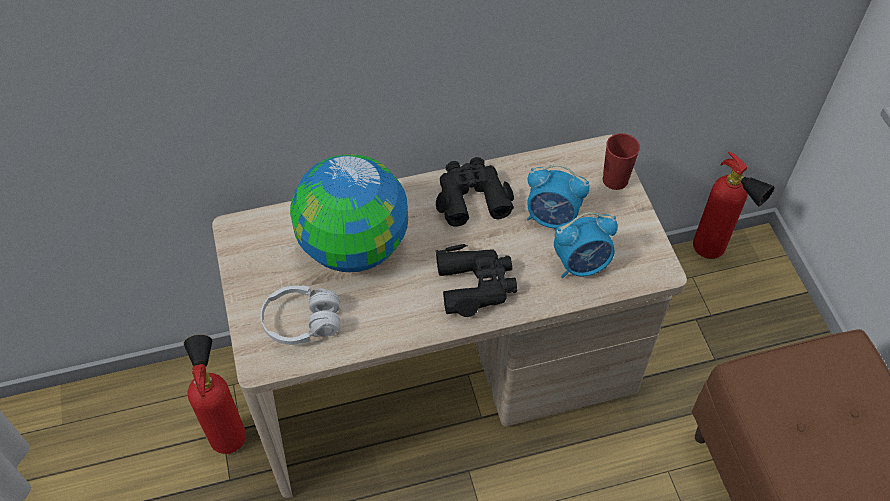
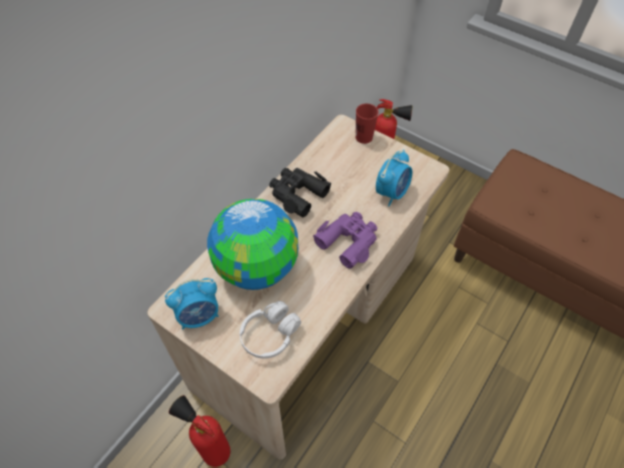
camera: 40 degrees left, 0 degrees up
(476, 284) = (348, 241): black binoculars -> purple binoculars
(552, 218) = (352, 178): alarm clock -> alarm clock (199, 316)

